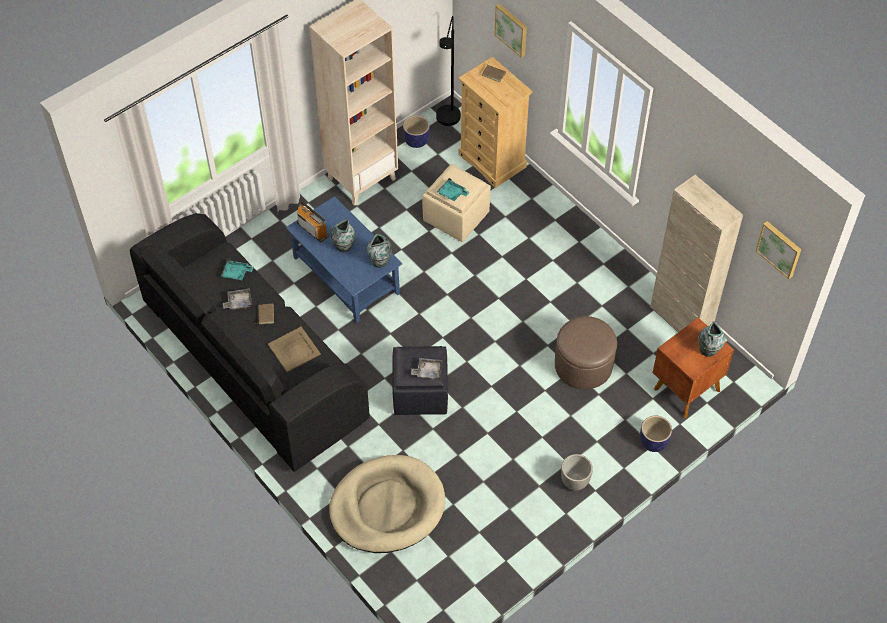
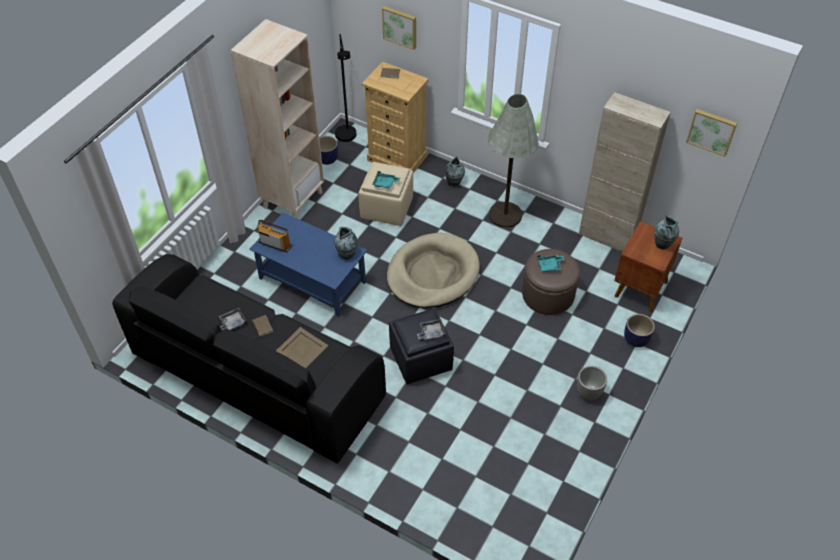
camera: 20 degrees left, 5 degrees down
(236, 273) = (220, 298): turquoise tray -> turquoise tray (549, 266)
(343, 246) = (309, 250): vase -> vase (453, 182)
(387, 507) = (436, 468): beige dog bed -> beige dog bed (432, 274)
(580, 261) = (505, 215): none -> grey floor lamp

